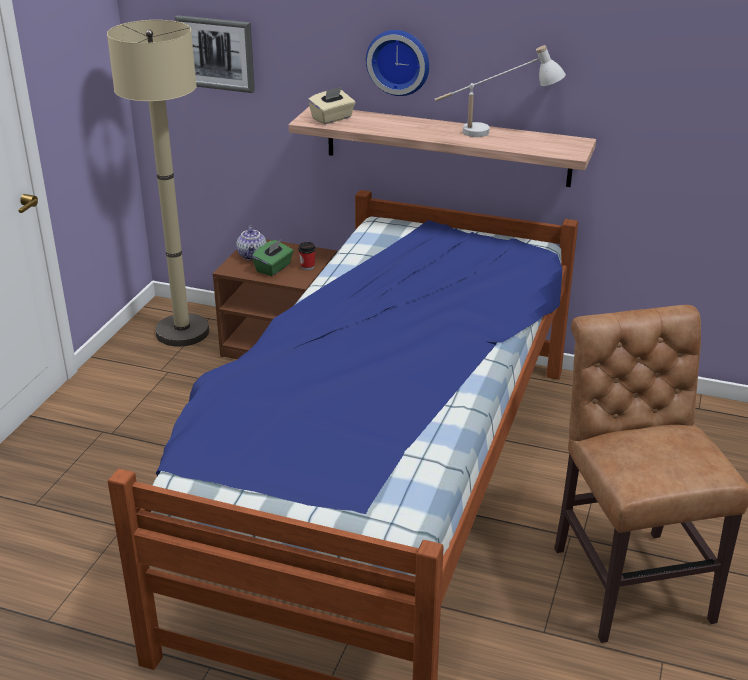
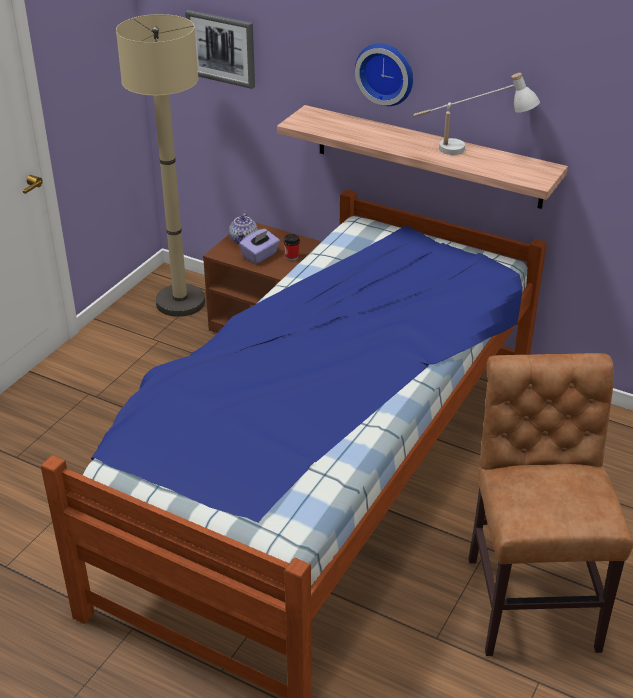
camera: 10 degrees right, 5 degrees up
(274, 268) = (260, 256): green tissue box -> purple tissue box
(332, 118) = (319, 122): beige tissue box -> none

